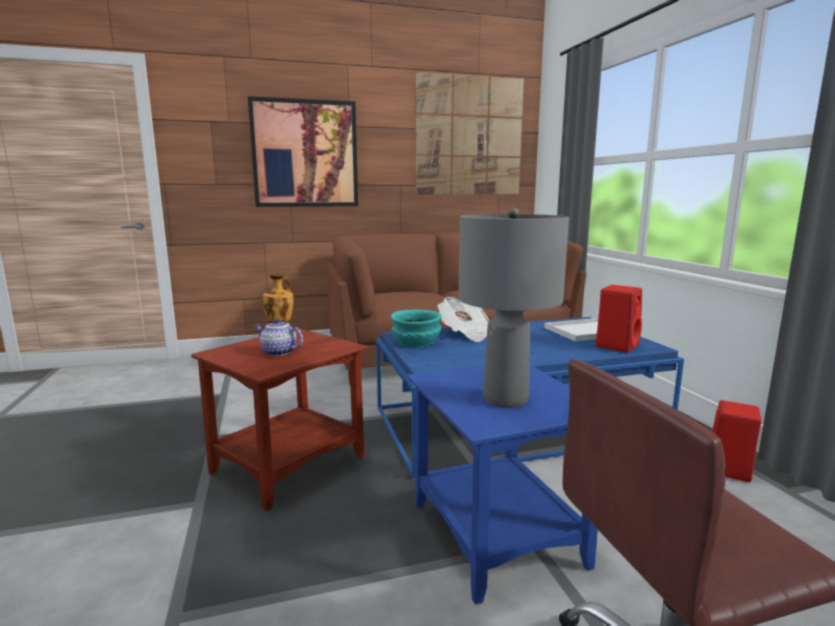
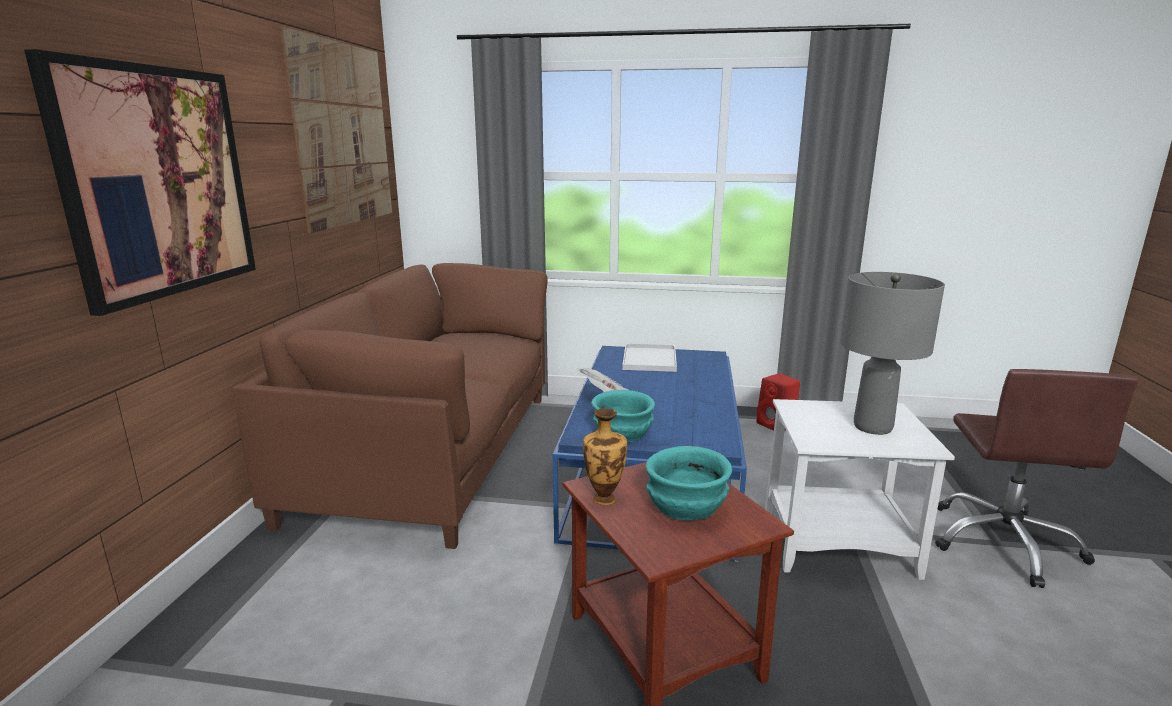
camera: 65 degrees left, 5 degrees up
(278, 352) = (685, 507): teapot -> turquoise bowl
(498, 533) = (837, 542): blue side table -> white side table
(617, 345) = (700, 363): red speaker -> none

